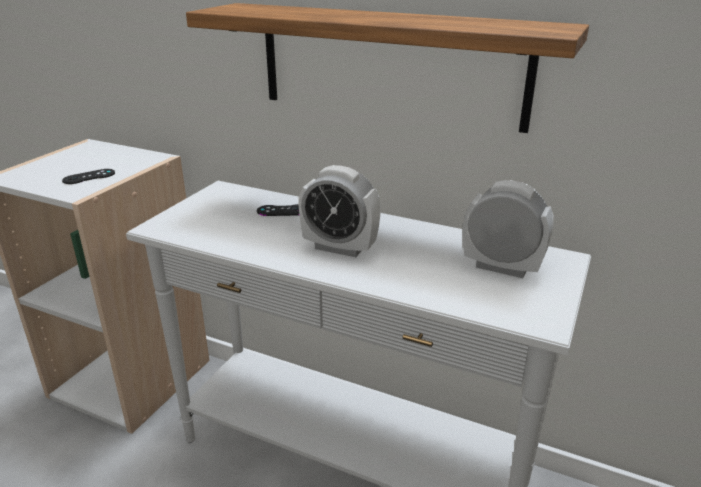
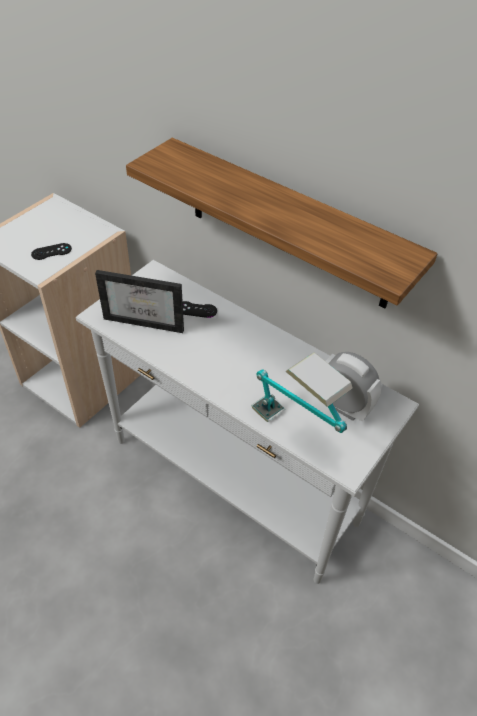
camera: 10 degrees right, 20 degrees up
(223, 224) = (147, 319): none -> picture frame
(339, 248) = (228, 363): alarm clock -> none
(455, 299) = (294, 433): none -> table lamp

